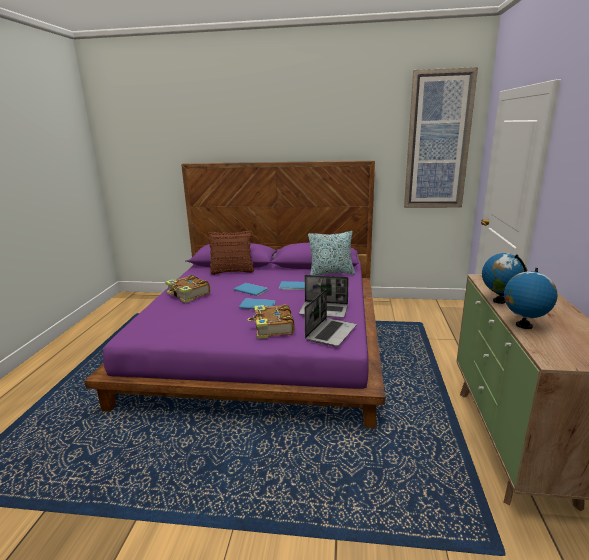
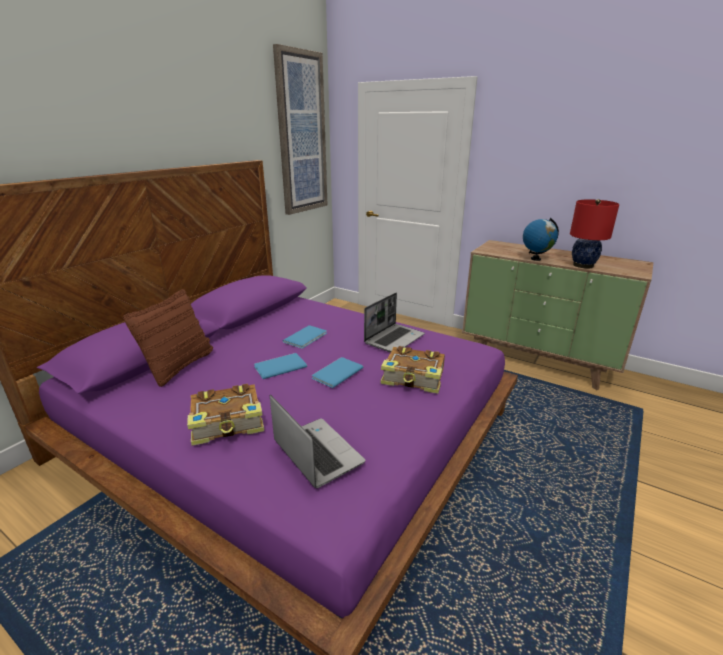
camera: 65 degrees left, 5 degrees up
(330, 332) = (450, 349): laptop -> laptop (316, 452)
(331, 273) = (292, 310): pillow -> none
(523, 325) = (583, 265): globe -> red table lamp

